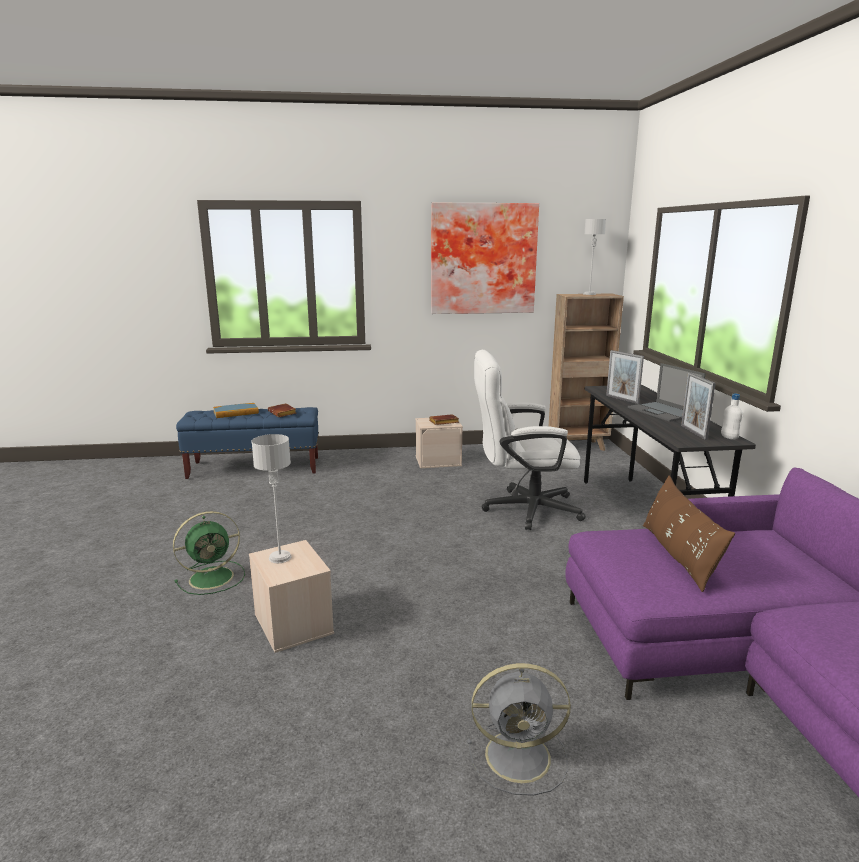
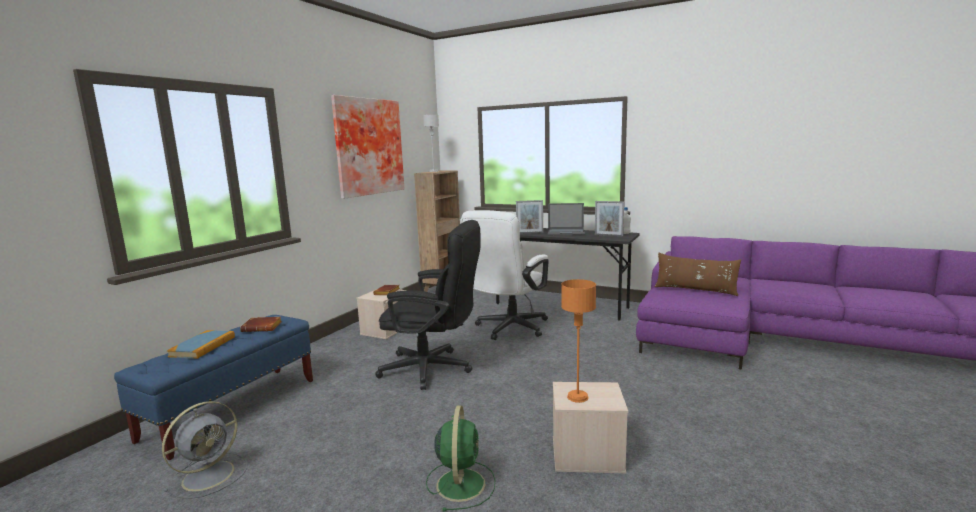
camera: 55 degrees left, 5 degrees down
(280, 557) = (577, 397): grey table lamp -> orange table lamp
(384, 507) = (434, 369): none -> black office chair
(521, 756) = (782, 411): grey fan -> grey fan (210, 474)

